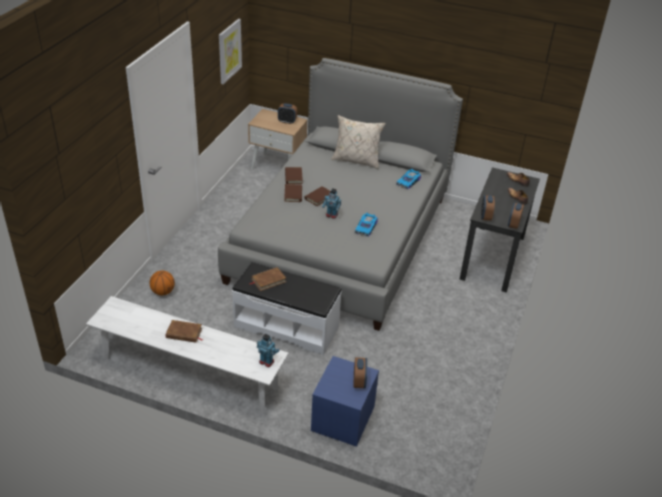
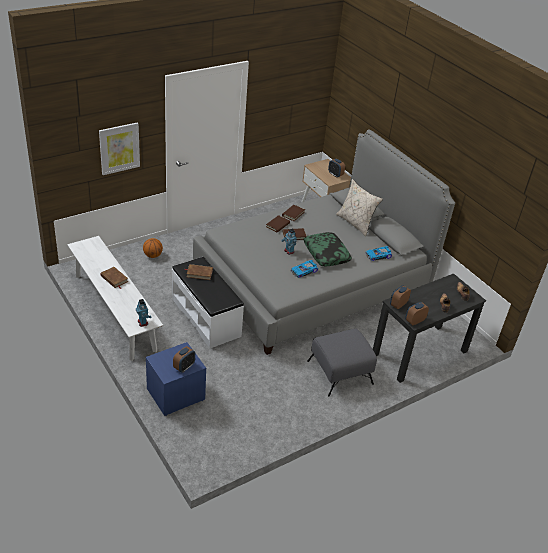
camera: 35 degrees right, 0 degrees up
(229, 51) = (299, 99): picture -> picture (119, 148)
(365, 201) = (326, 254): none -> pillow
(453, 311) = (339, 372): none -> grey ottoman

